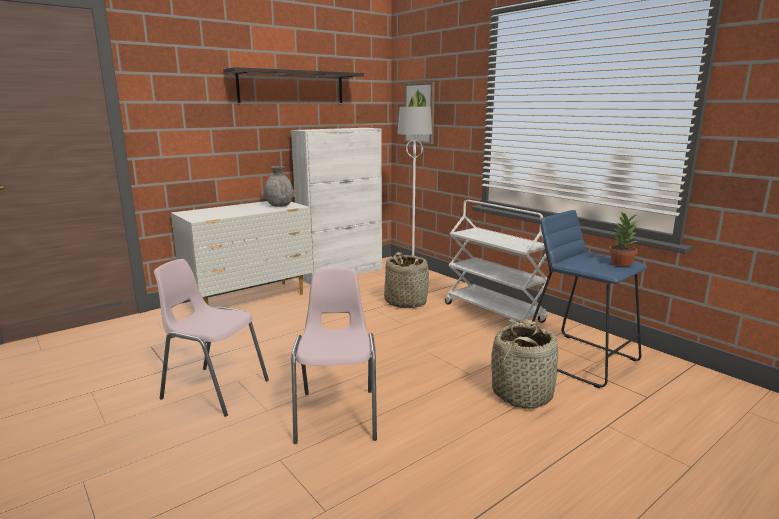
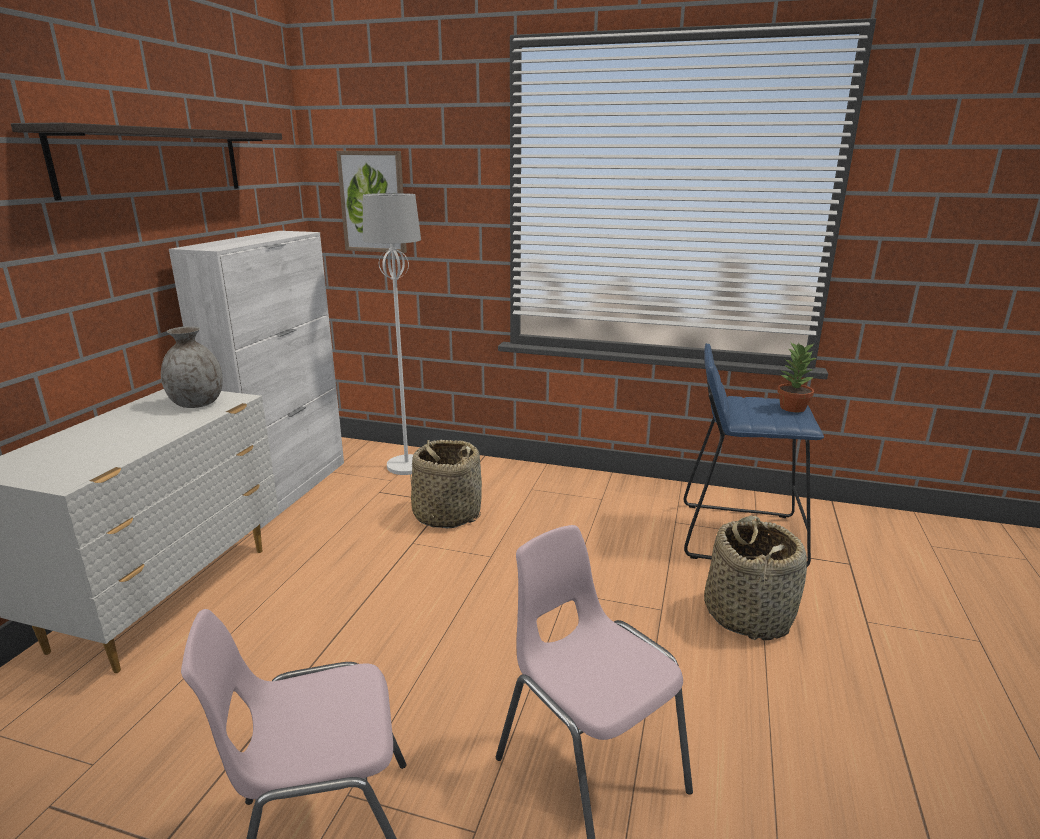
camera: 35 degrees left, 5 degrees up
(494, 313) = (577, 496): white cart -> none

